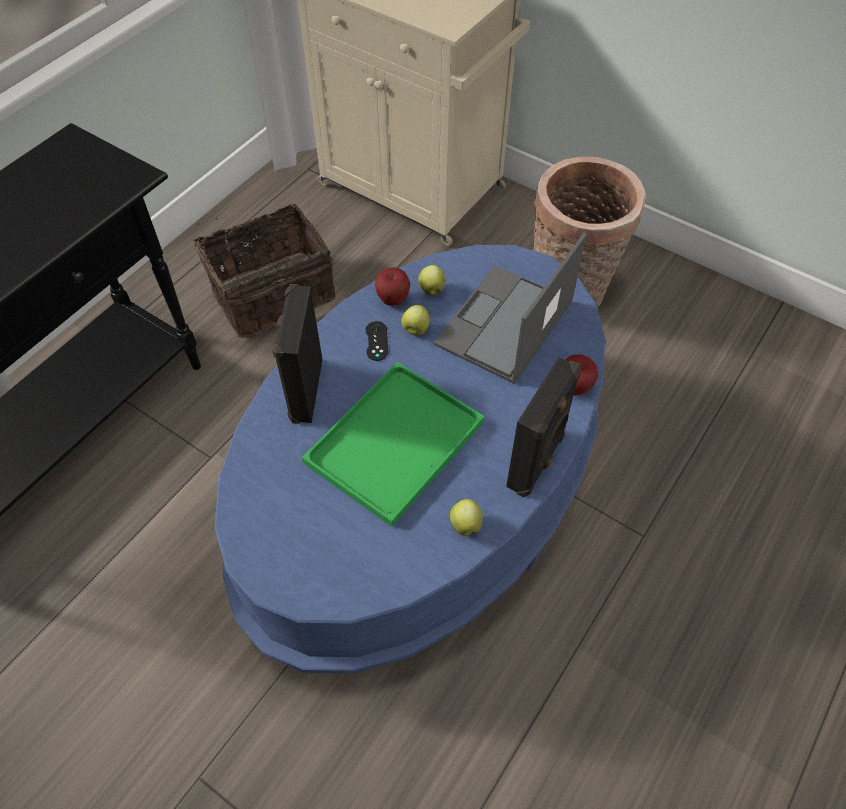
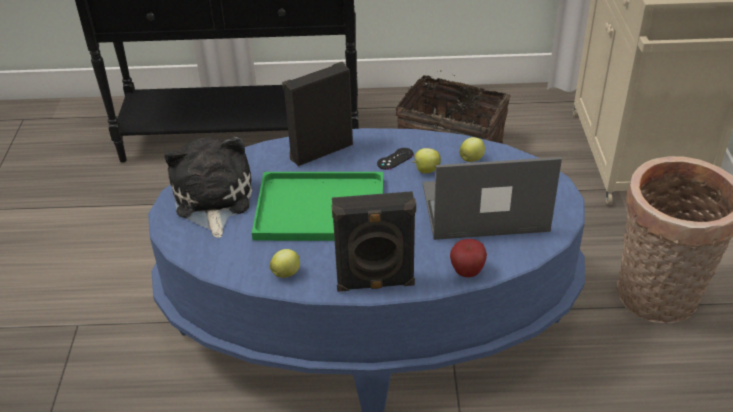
camera: 55 degrees right, 15 degrees down
(293, 529) = (212, 200): none -> plush toy
(393, 300) = (439, 148): apple -> none

